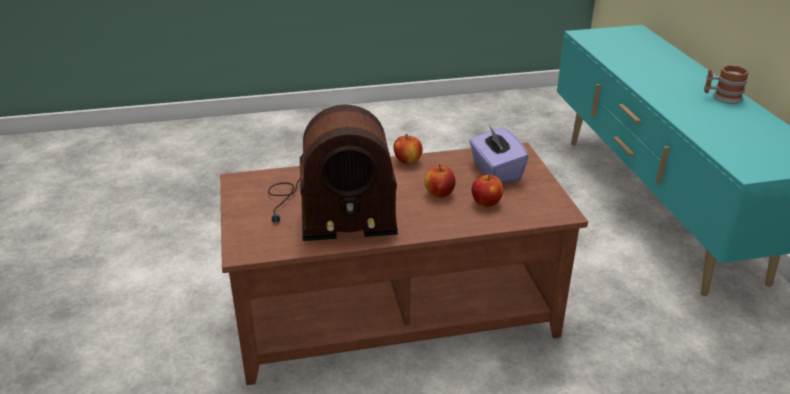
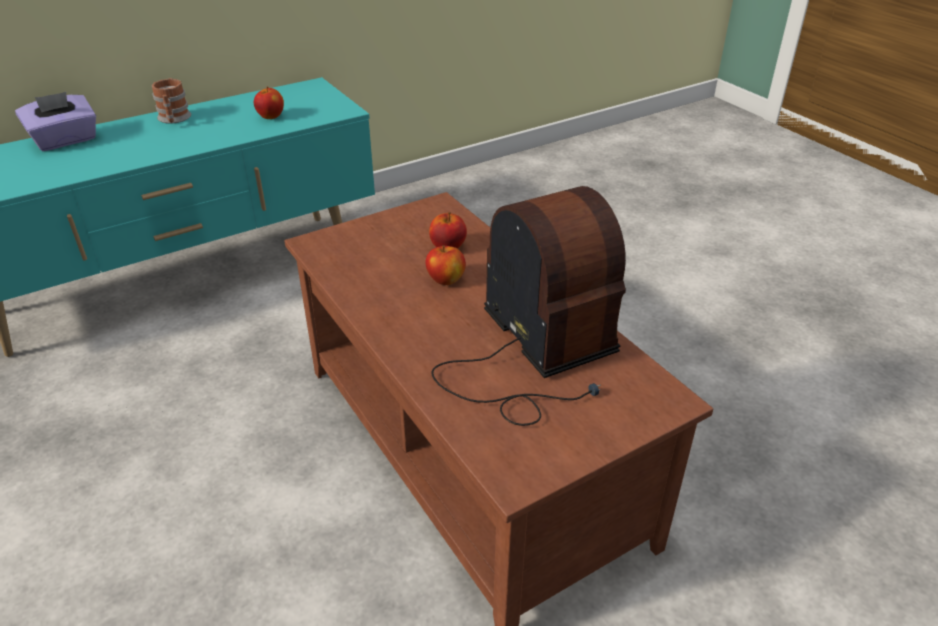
camera: 110 degrees left, 5 degrees up
(407, 161) = (375, 320): apple -> apple (271, 116)
(495, 171) = (372, 251): purple tissue box -> purple tissue box (65, 141)

